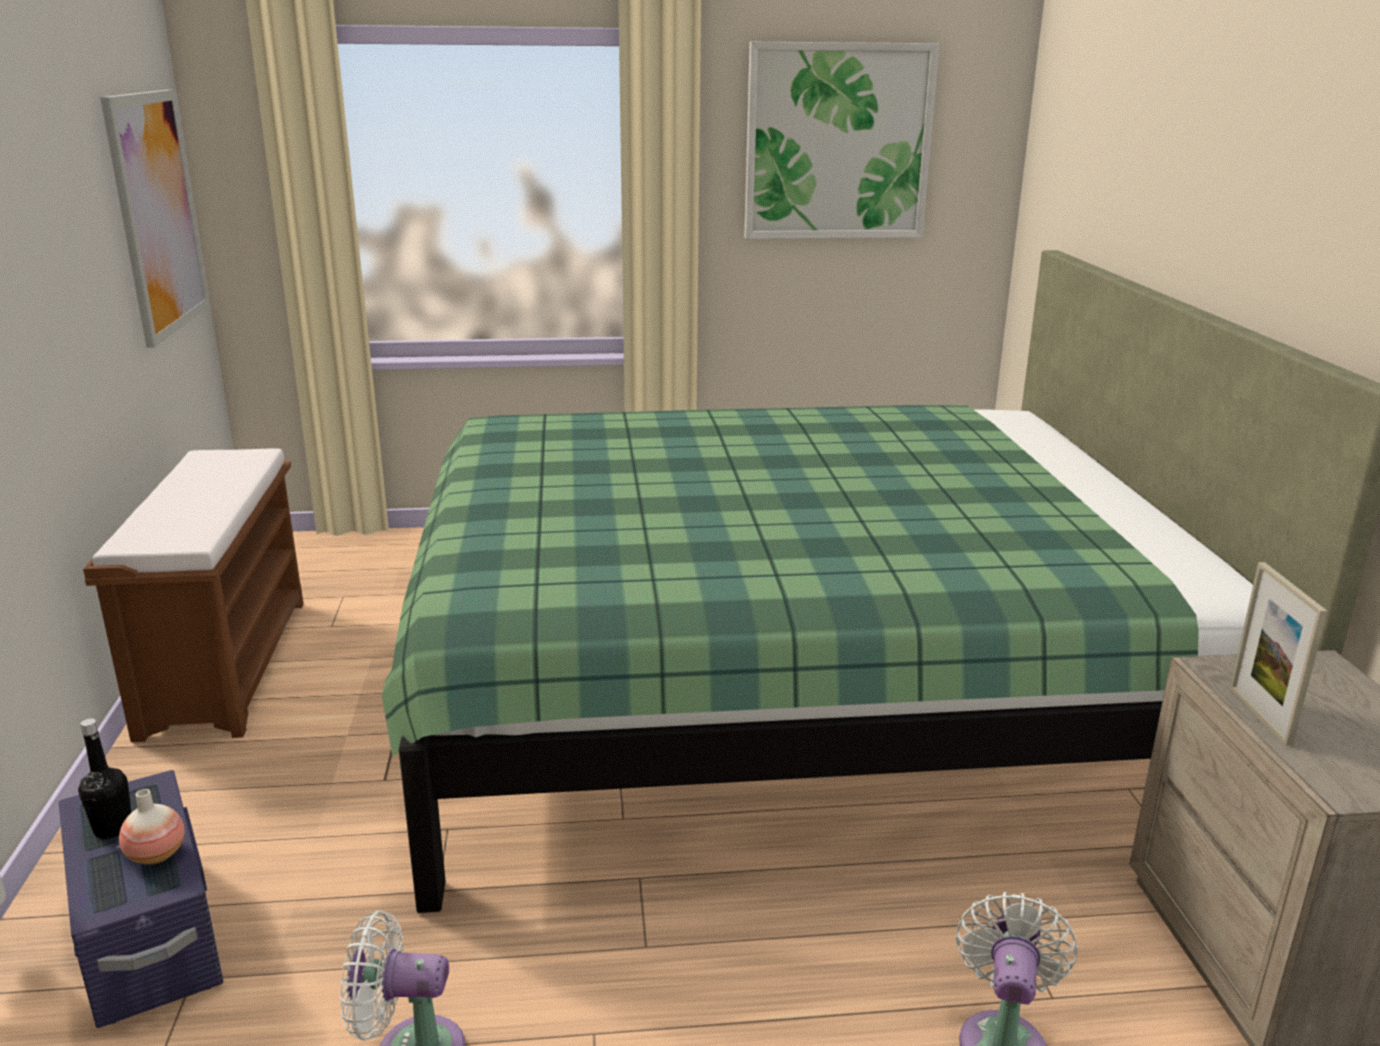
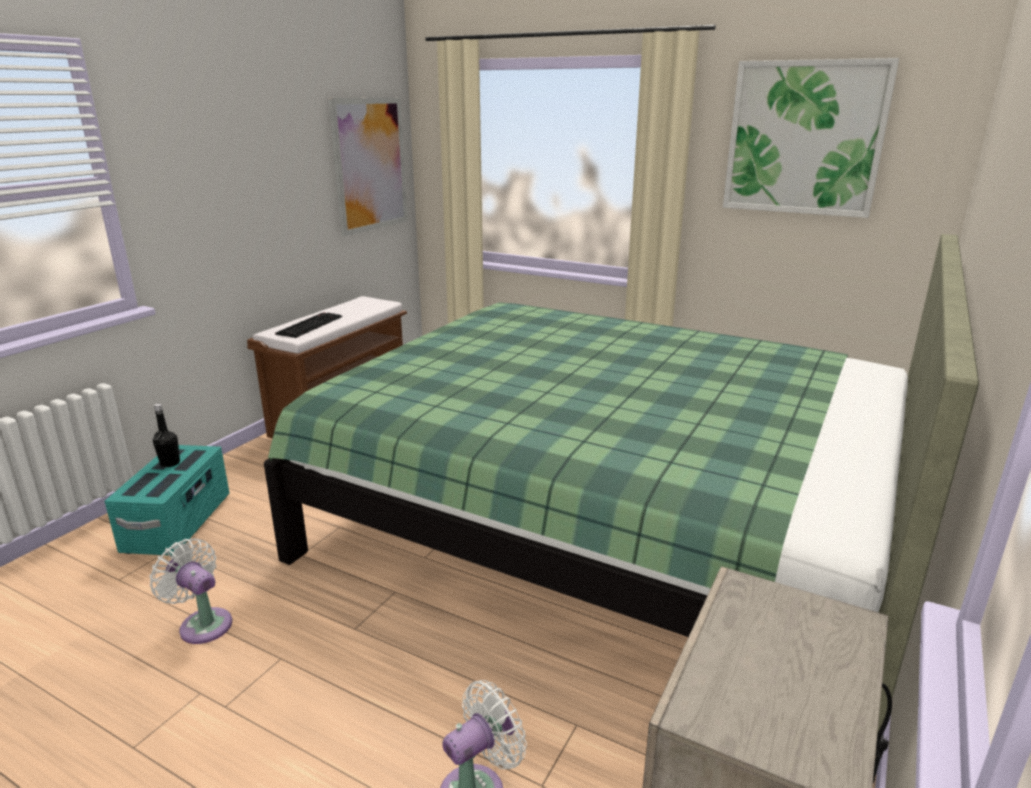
camera: 35 degrees right, 0 degrees up
(150, 936) = (178, 523): purple storage box -> turquoise storage box
(156, 855) = (168, 480): vase -> none
(181, 516) = (309, 325): none -> keyboard
(1259, 715) = (720, 632): picture frame -> none

